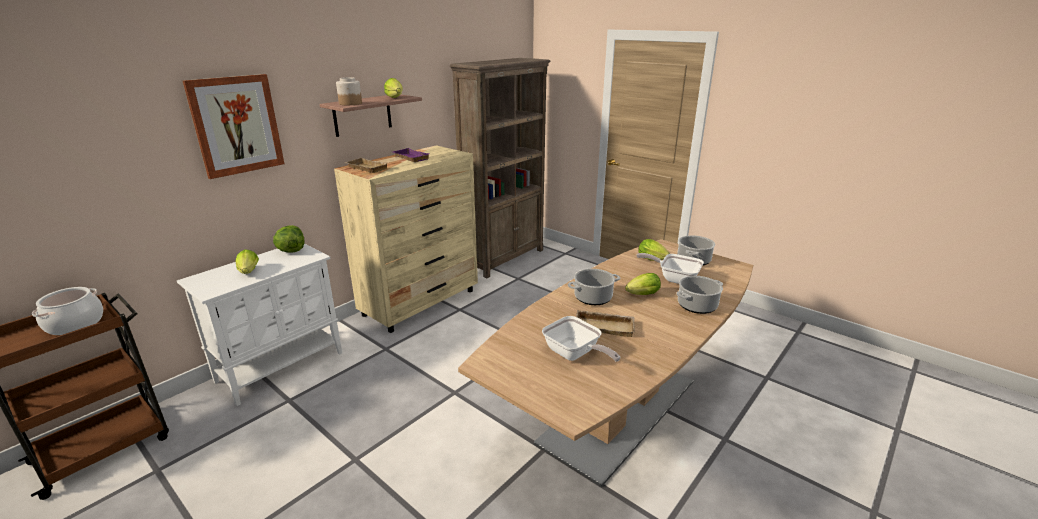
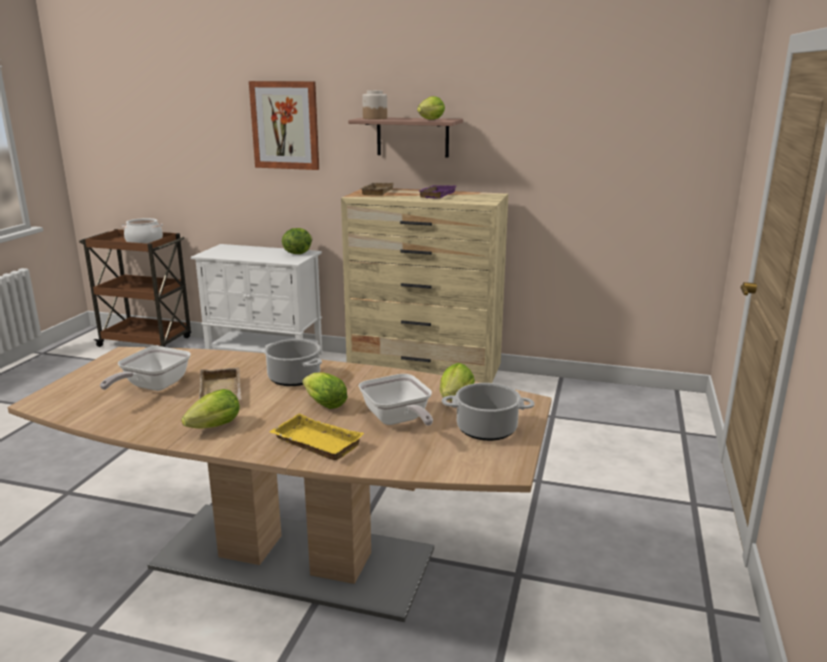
camera: 65 degrees right, 5 degrees down
(249, 273) = (245, 254): lettuce -> lettuce (212, 428)
(504, 258) = (596, 394): brown bookcase -> none
(674, 278) = (397, 420): frying pan -> frying pan turned 150 degrees clockwise
(697, 306) = (314, 443): cooking pot -> yellow tray

